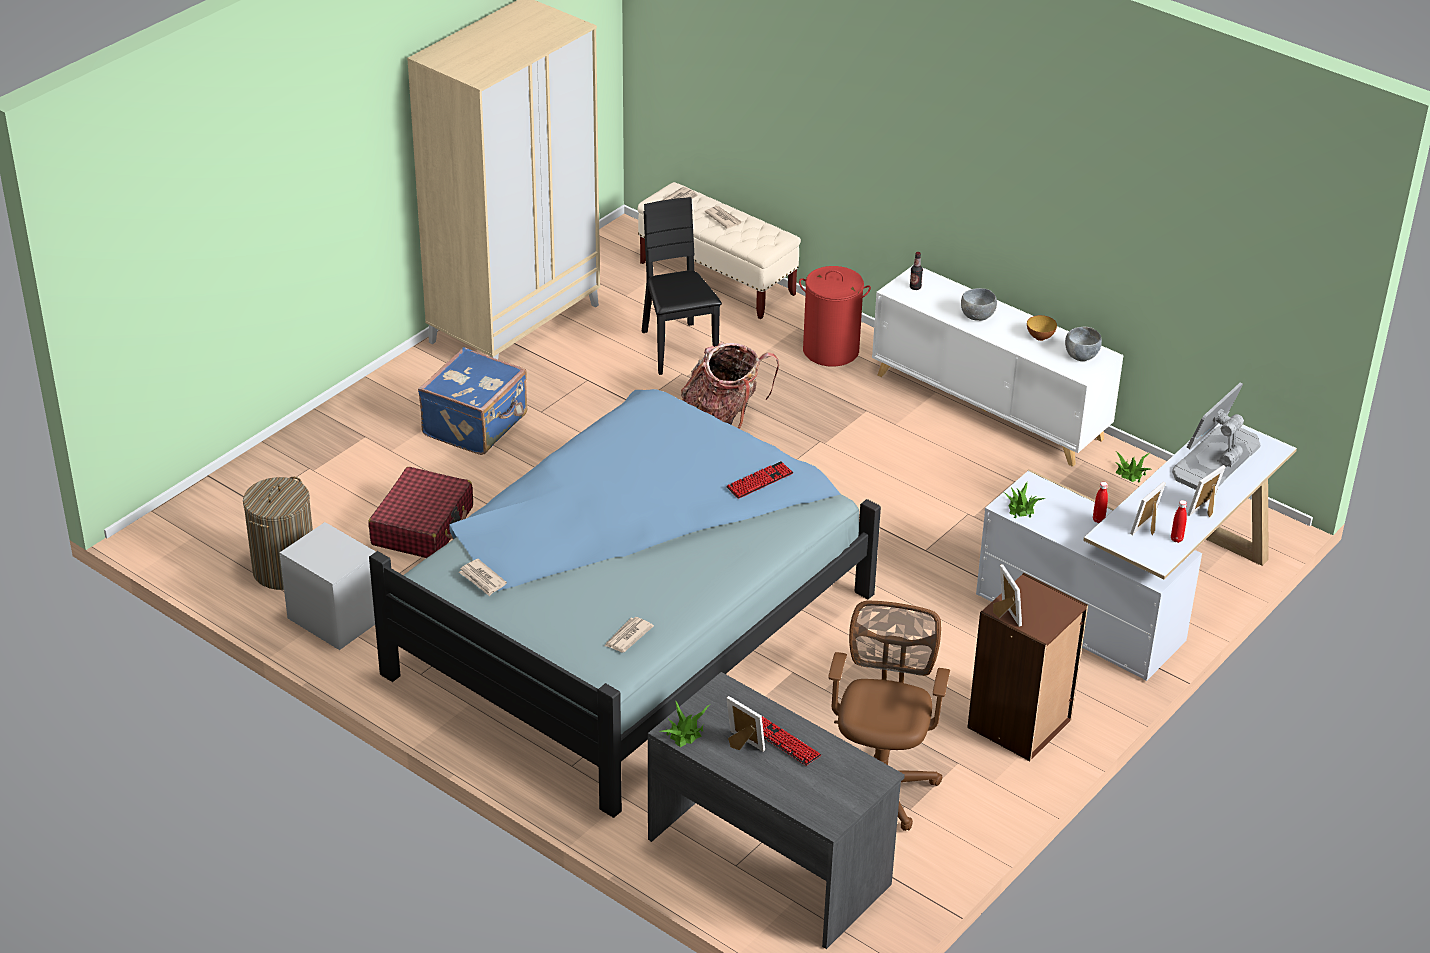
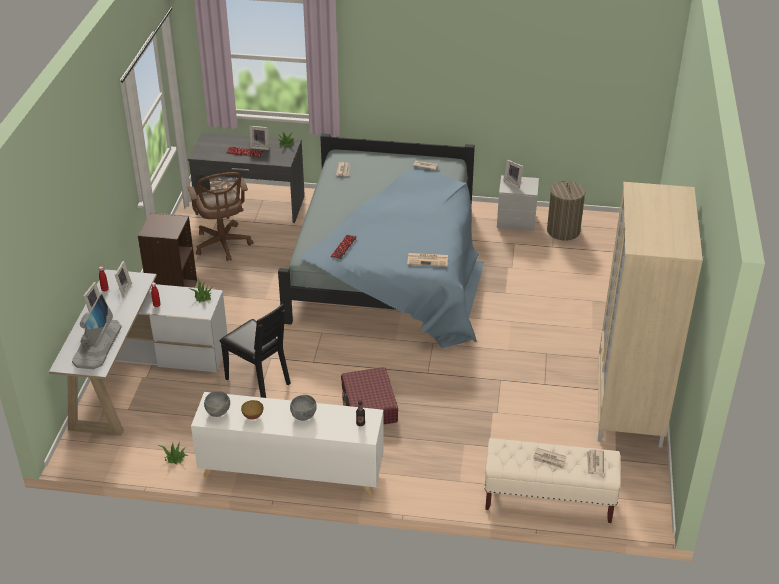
camera: 150 degrees right, 0 degrees up
(423, 526) = (529, 272): red suitcase -> red suitcase (369, 406)
(477, 425) = (568, 331): blue suitcase -> none
(653, 416) = (428, 260): none -> newspaper
(678, 349) = (516, 429): black chair -> black chair (258, 380)
(723, 418) = (444, 392): backpack -> none
(831, 350) = (423, 471): red laundry basket -> none
(1004, 615) = (176, 217): picture frame -> picture frame (513, 183)

